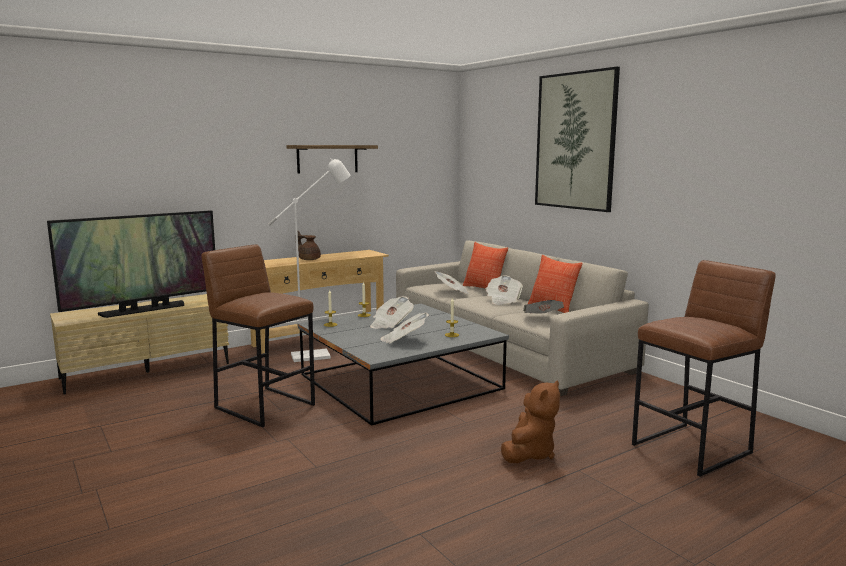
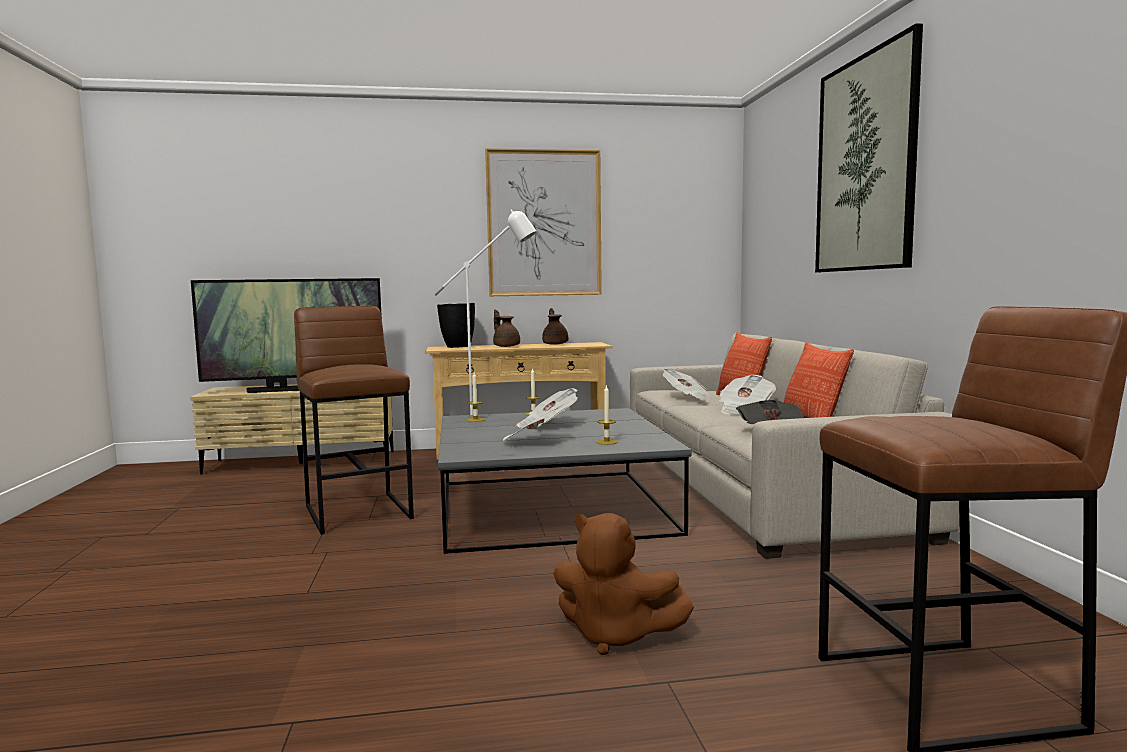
camera: 25 degrees right, 5 degrees down
(269, 262) = (457, 347): none -> black vase
(327, 159) = (544, 223): shelf -> picture
(341, 254) = (555, 344): none -> brown teapot
(529, 453) = (615, 635): brown plush toy -> brown plush toy turned 60 degrees clockwise

